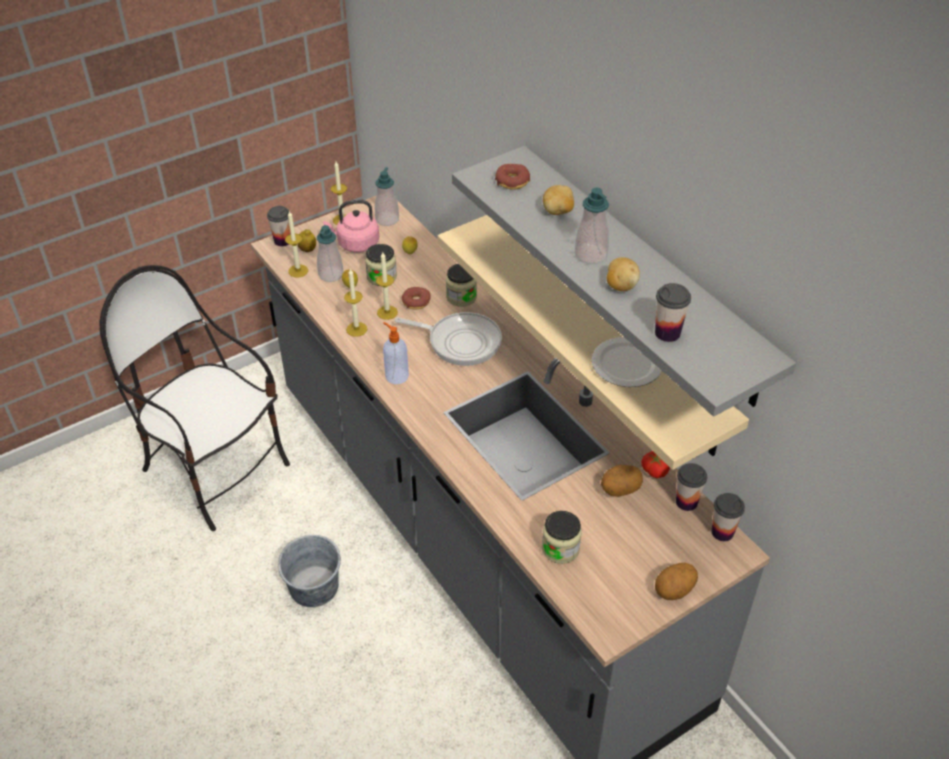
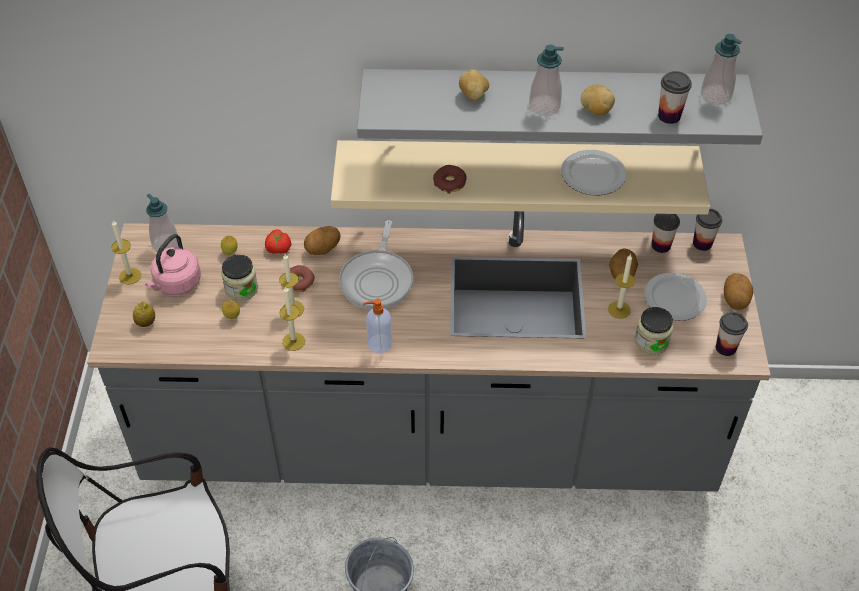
camera: 55 degrees left, 5 degrees up
(282, 241) = (111, 335): cup -> cup (725, 347)
(298, 271) = (169, 344): candle -> candle (619, 310)
(331, 274) = (200, 323): soap dispenser -> soap dispenser (715, 95)
(460, 342) = (378, 280): frying pan -> frying pan turned 135 degrees clockwise
(461, 297) = (323, 249): jar -> potato
(512, 181) = (407, 100): donut -> donut (450, 183)
(629, 541) = (673, 298): none -> plate
(654, 470) = (617, 244): tomato -> tomato (278, 248)

